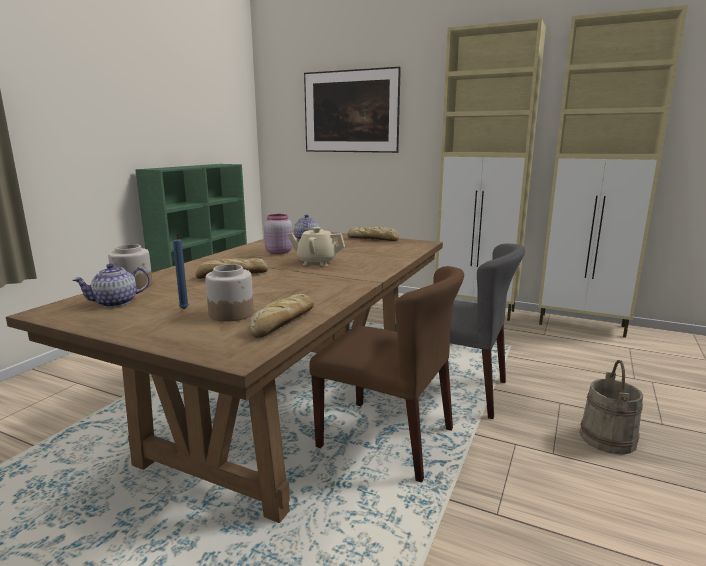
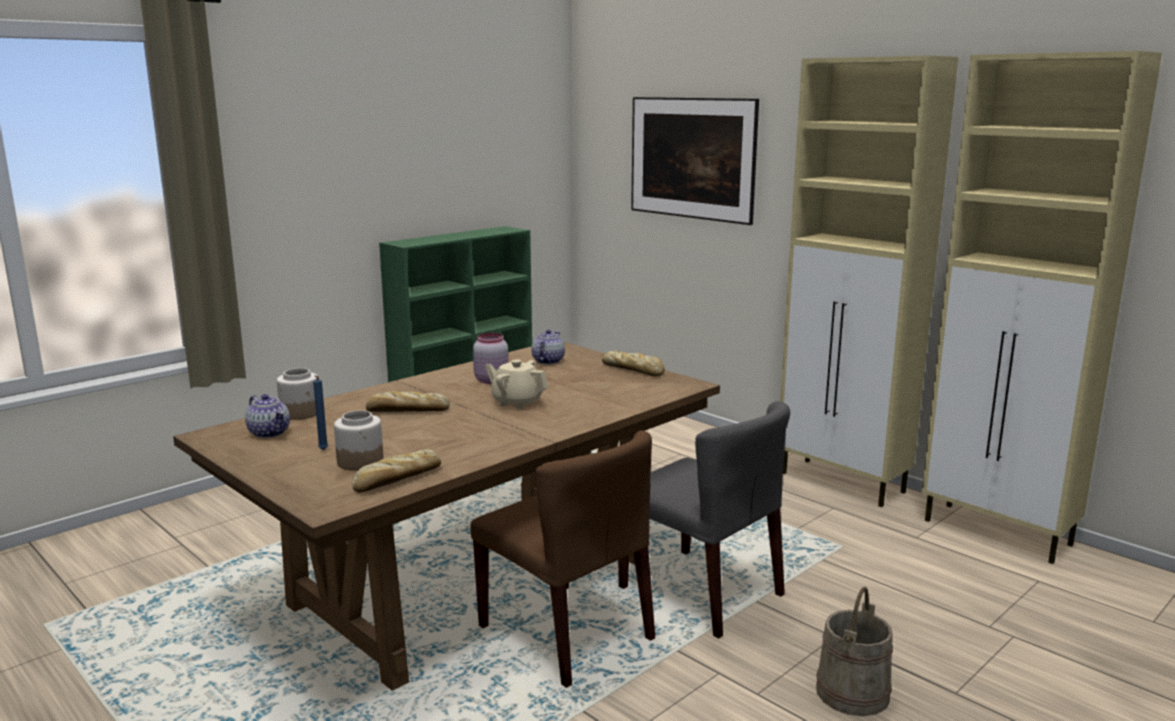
camera: 20 degrees right, 0 degrees up
(115, 303) = (270, 433): teapot -> teapot turned 120 degrees counterclockwise

